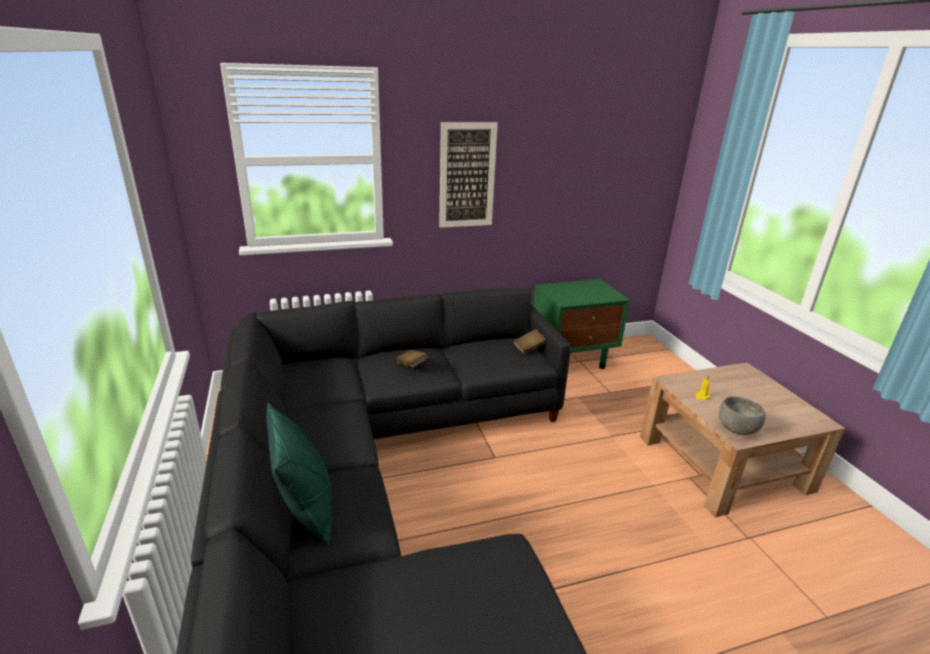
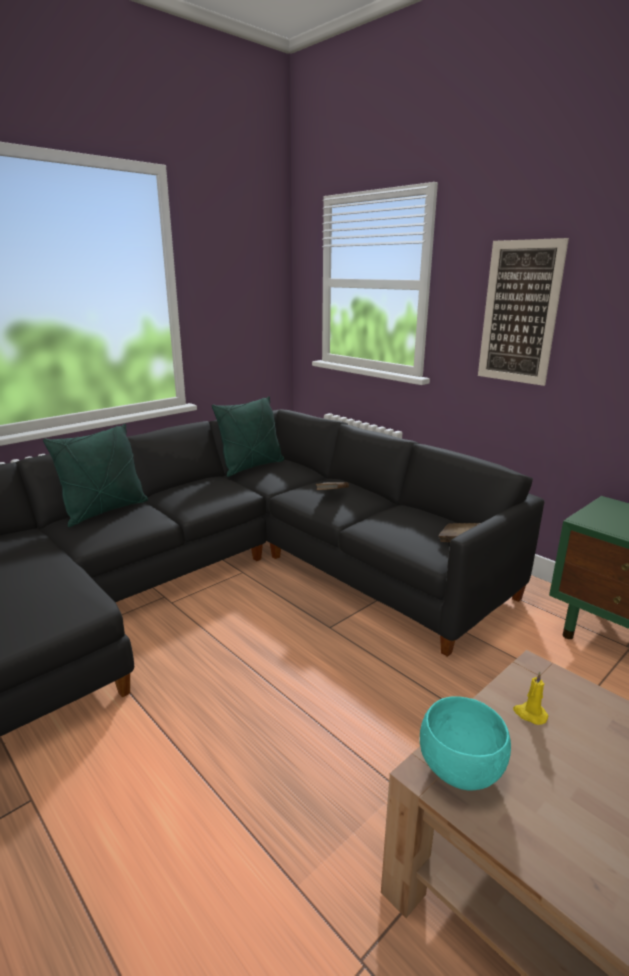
camera: 65 degrees right, 5 degrees down
(292, 385) = (251, 467): none -> green pillow
(737, 429) = (461, 771): grey bowl -> turquoise bowl

